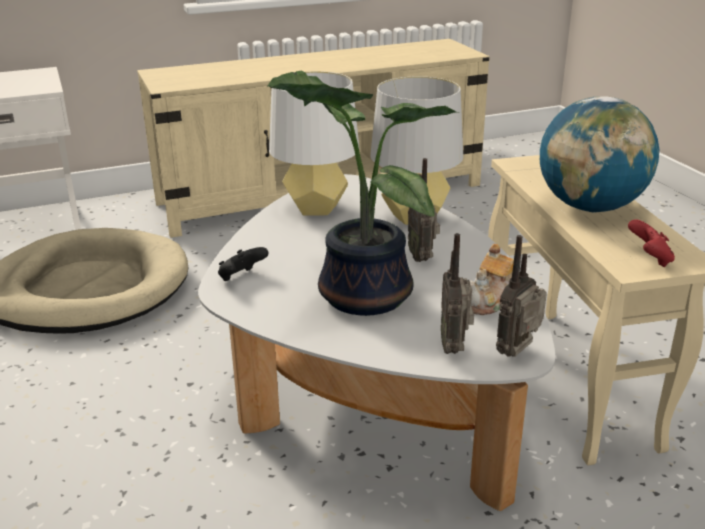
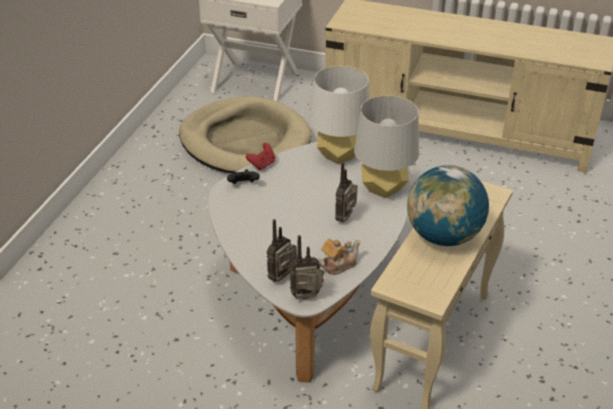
camera: 40 degrees right, 10 degrees up
(358, 295) = (282, 225): potted plant -> none
(490, 302) = (338, 265): teapot -> teapot turned 150 degrees clockwise
(649, 259) = (411, 285): red game controller -> red game controller (262, 165)

